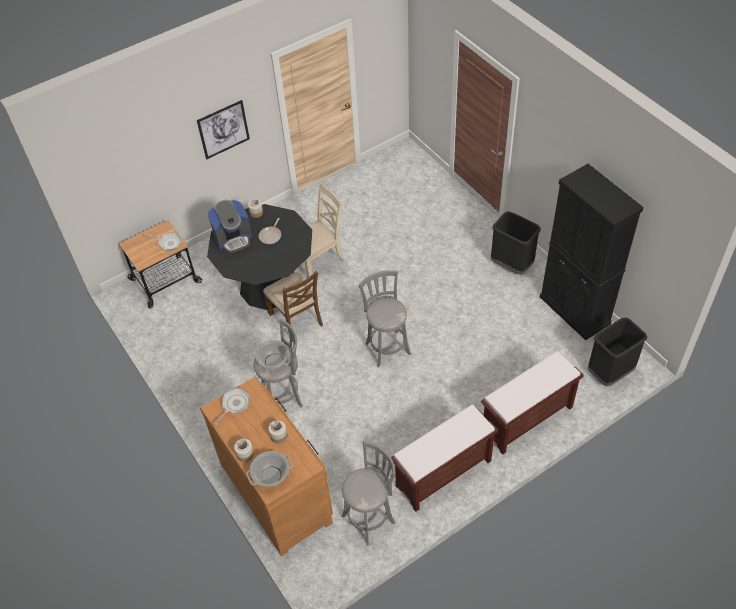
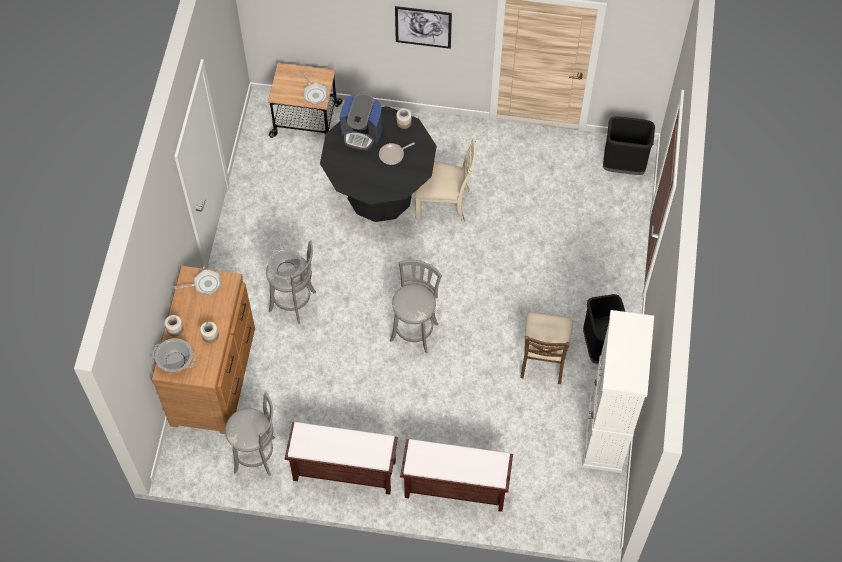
camera: 40 degrees right, 10 degrees up
(296, 319) = (371, 243): brown chair -> brown chair (543, 358)
(574, 310) = (605, 434): black cabinet -> white cabinet
(610, 373) = (568, 512): black trash can -> black trash can (623, 166)

